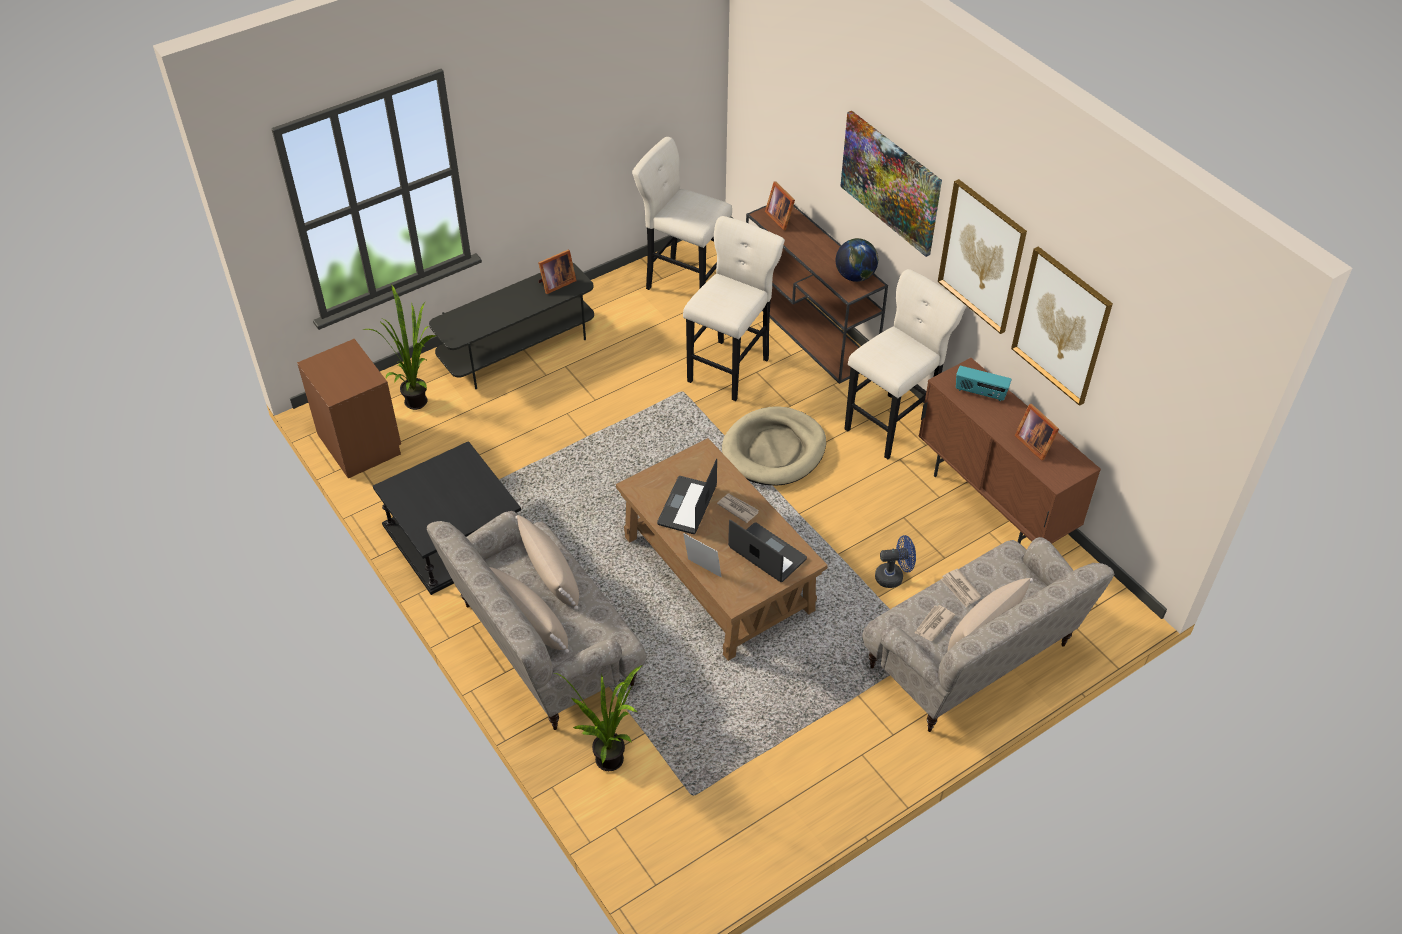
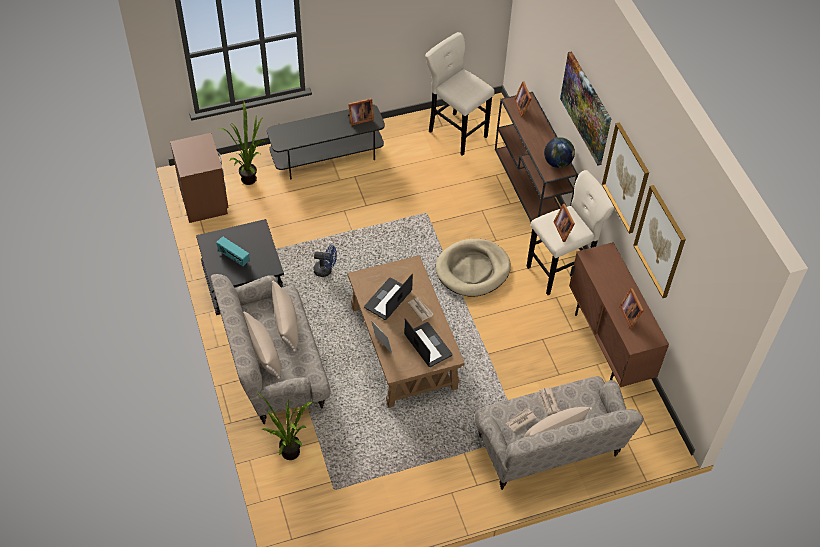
camera: 15 degrees right, 5 degrees up
(730, 367) = (465, 203): beige stool -> none
(893, 576) = (519, 379): blue fan -> blue fan (326, 270)
(898, 357) = (564, 229): none -> picture frame
(980, 393) = (608, 269): radio -> radio (233, 257)

